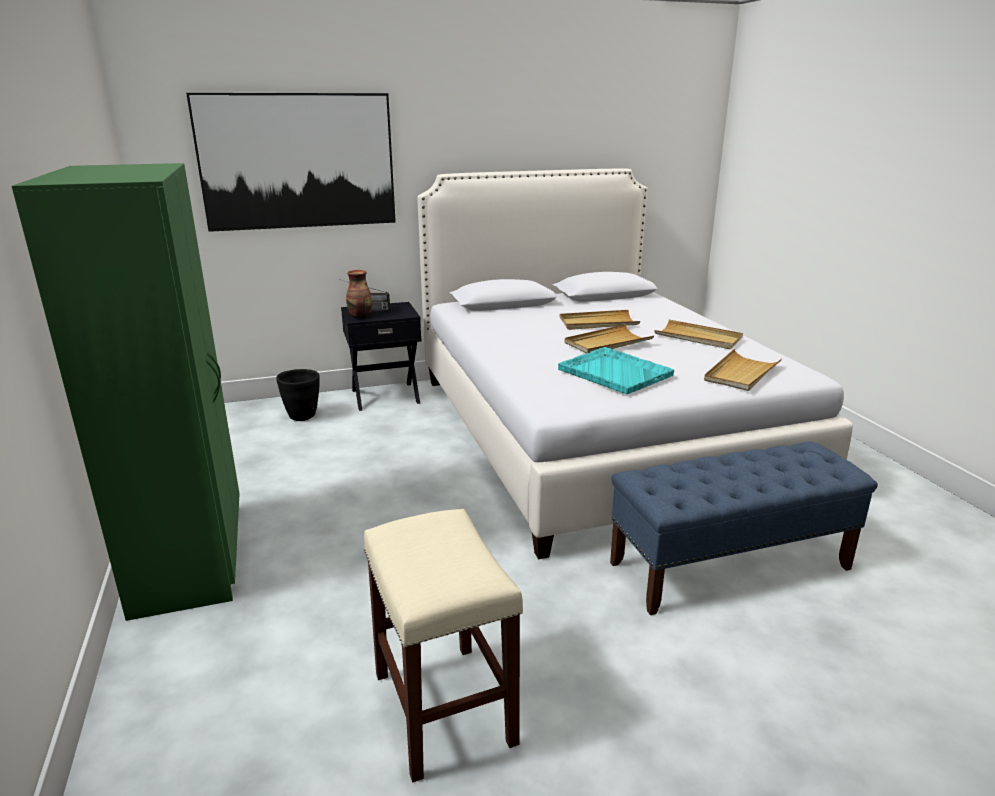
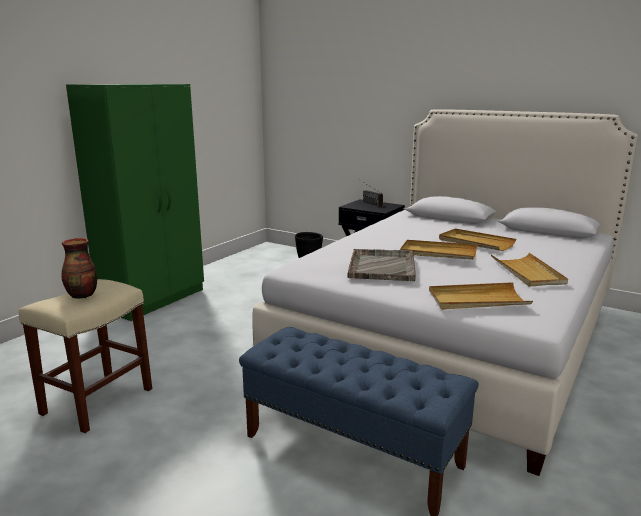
camera: 50 degrees right, 5 degrees down
(298, 162) = (345, 96): picture -> none
(361, 316) = (355, 205): vase -> vase (82, 295)
(614, 372) = (382, 266): turquoise tray -> grey tray

